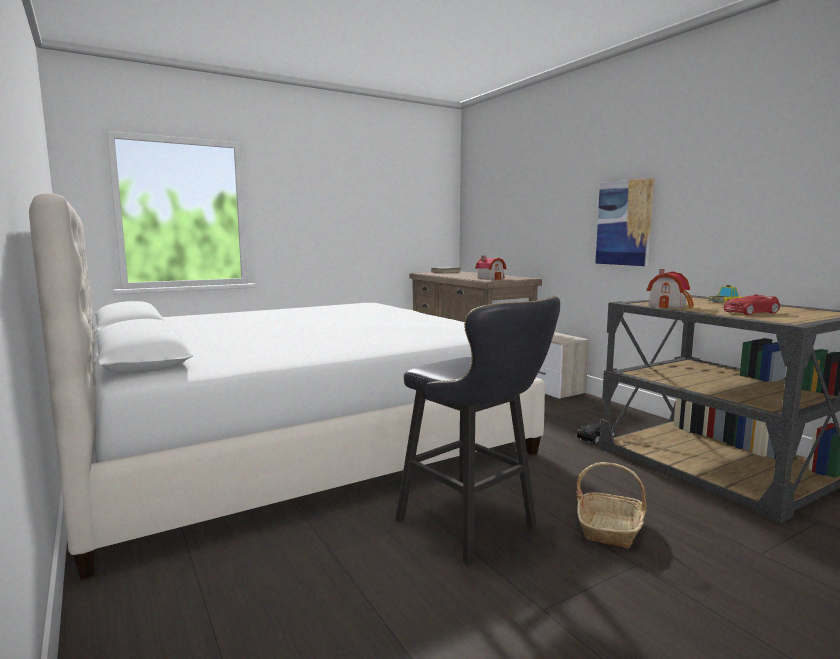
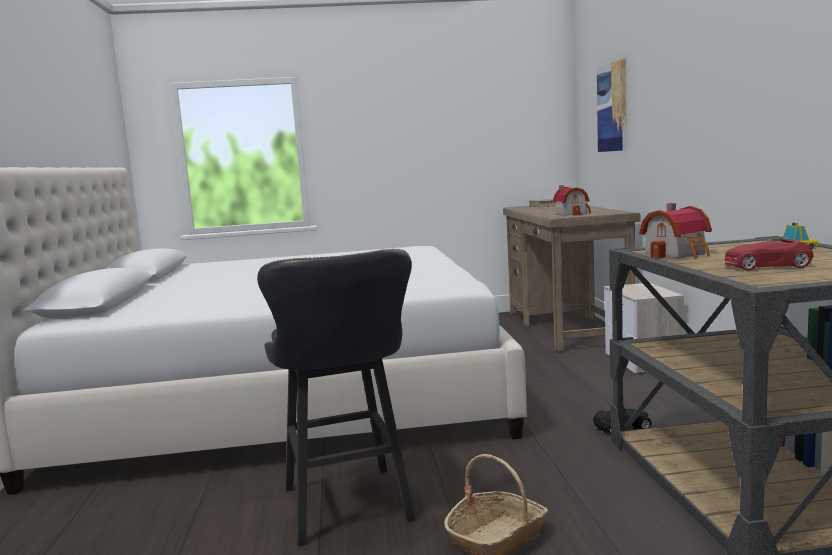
camera: 25 degrees right, 0 degrees up
(624, 223) = (714, 134): picture -> picture (612, 107)

